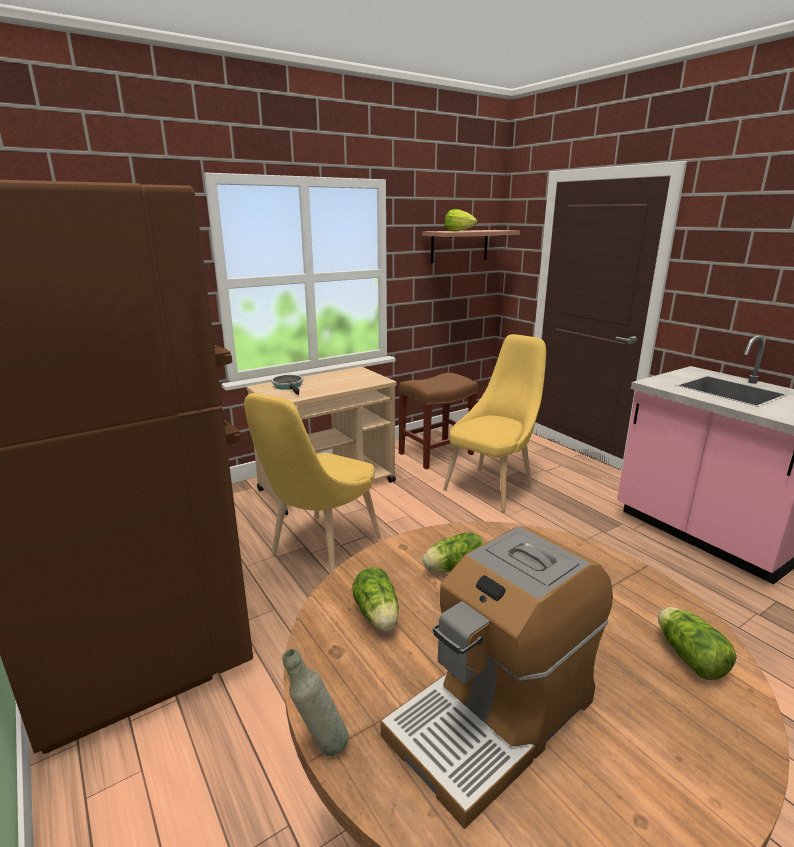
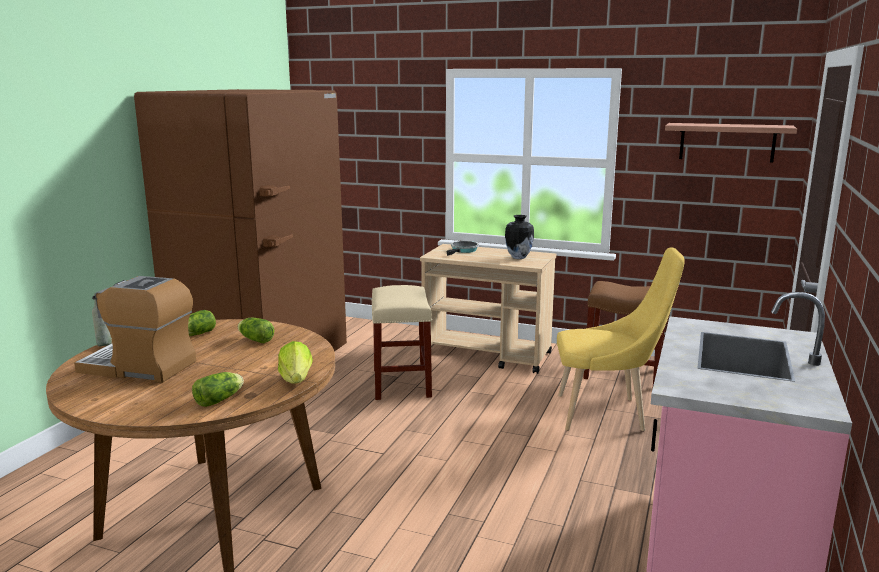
camera: 55 degrees right, 5 degrees down
(321, 550) = (401, 382): yellow chair -> beige stool
(351, 378) = (518, 257): none -> vase
(458, 231) = (699, 124): lettuce -> lettuce (296, 380)

